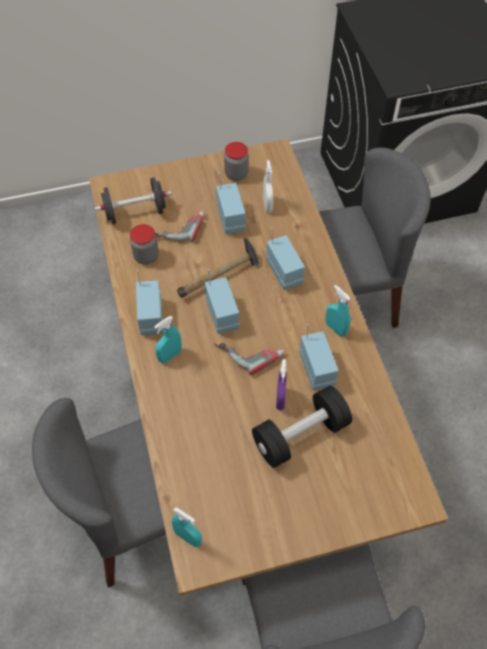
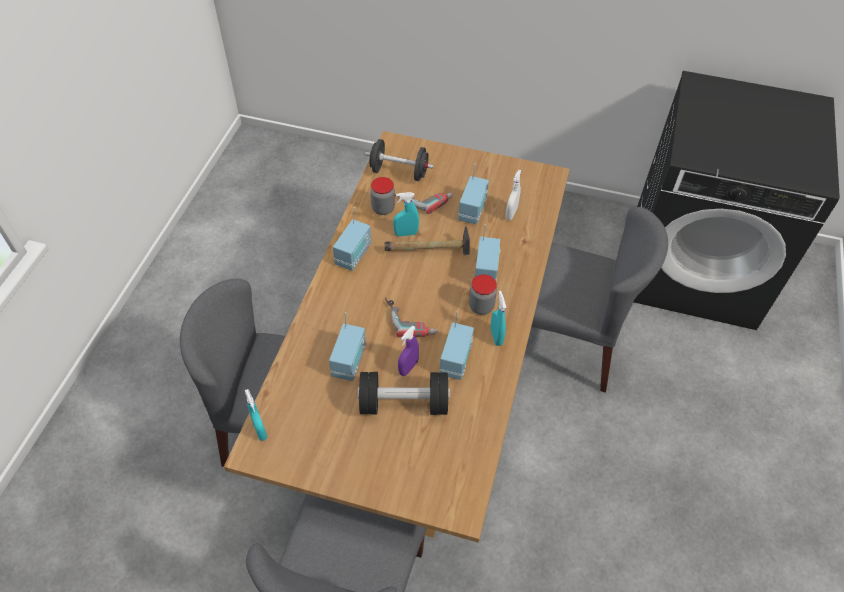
camera: 30 degrees right, 5 degrees down
(170, 355) = (346, 290): turquoise spray bottle -> turquoise spray bottle (406, 233)
(223, 314) = (410, 280): radio -> radio (349, 361)
(236, 174) = (503, 178): jar -> jar (481, 306)

